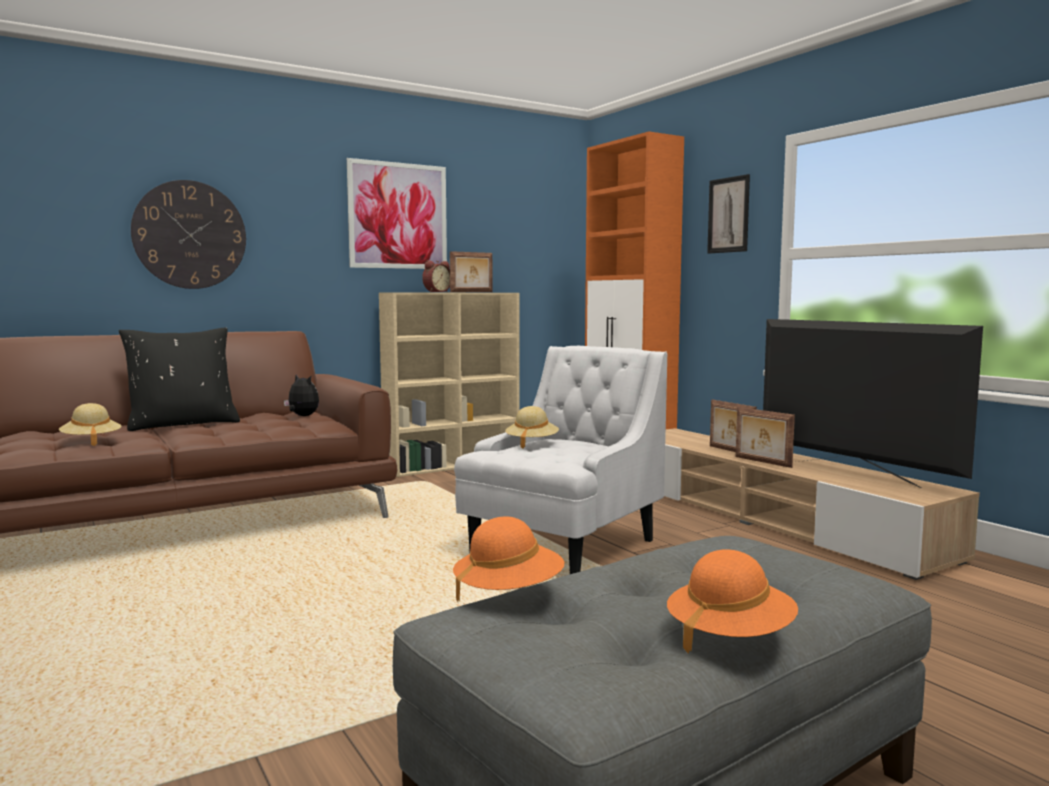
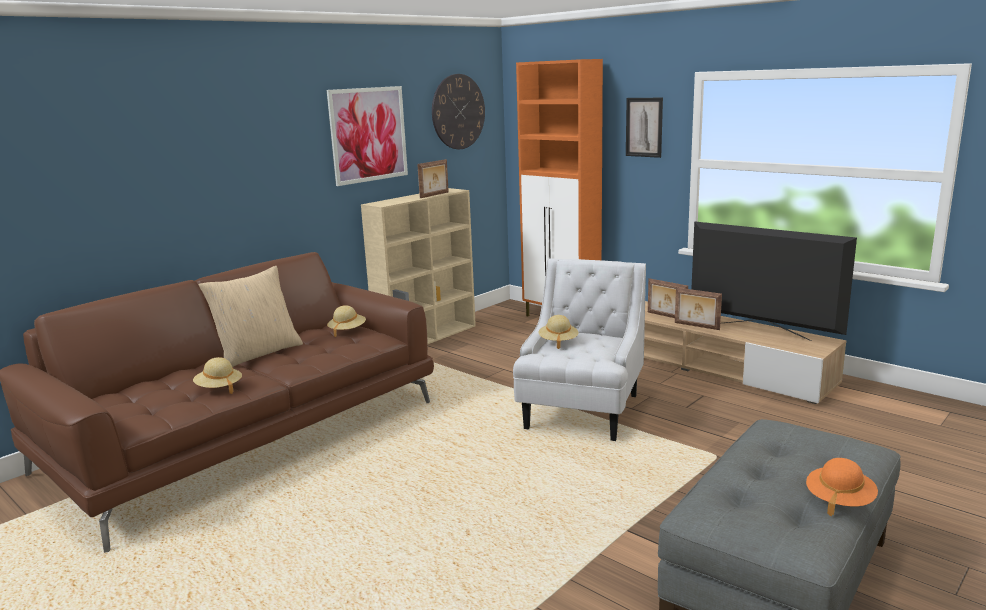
camera: 15 degrees left, 10 degrees up
(183, 424) = (258, 353): black pillow -> beige pillow
(190, 235) = (212, 179): wall clock -> wall clock (458, 112)
(302, 416) = (347, 331): plush toy -> beige hat
(436, 292) = (406, 198): alarm clock -> none
(508, 592) = (705, 491): orange hat -> none

